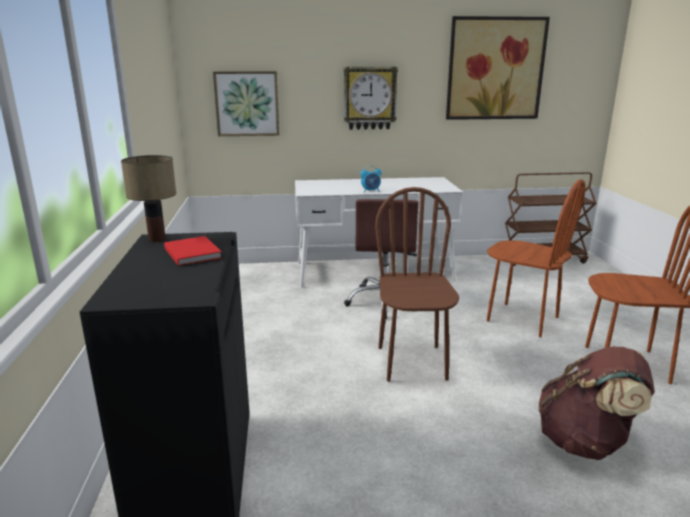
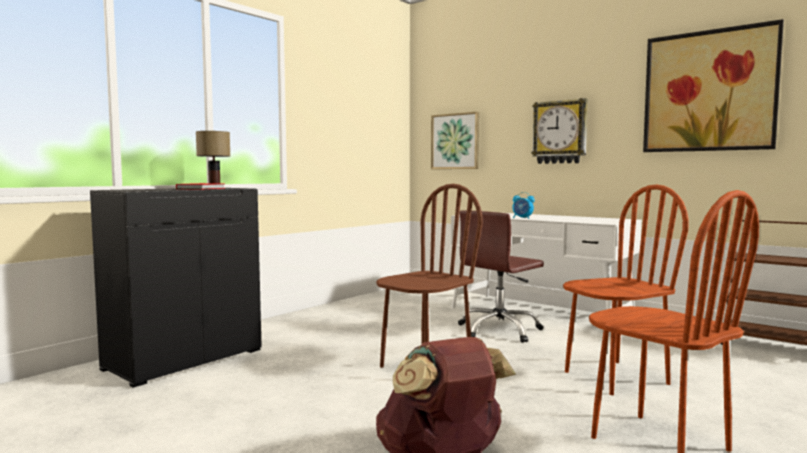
camera: 45 degrees right, 15 degrees down
(522, 319) = (615, 377): brown chair -> brown chair turned 105 degrees counterclockwise

